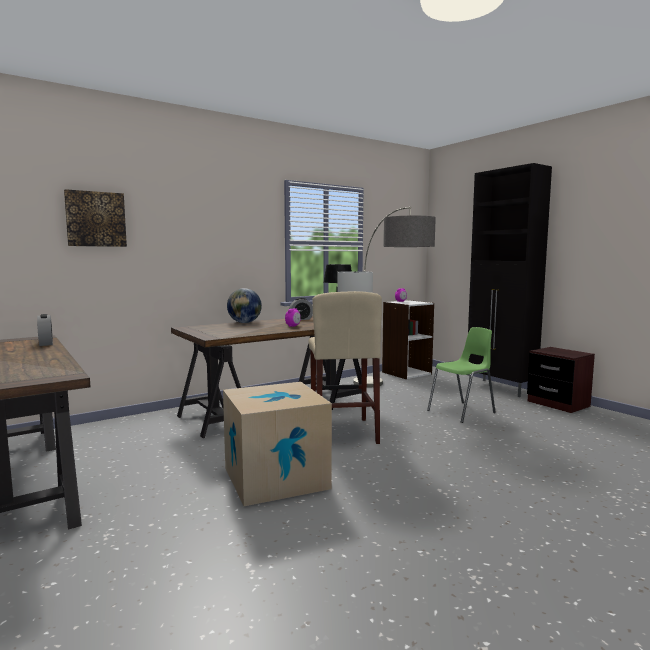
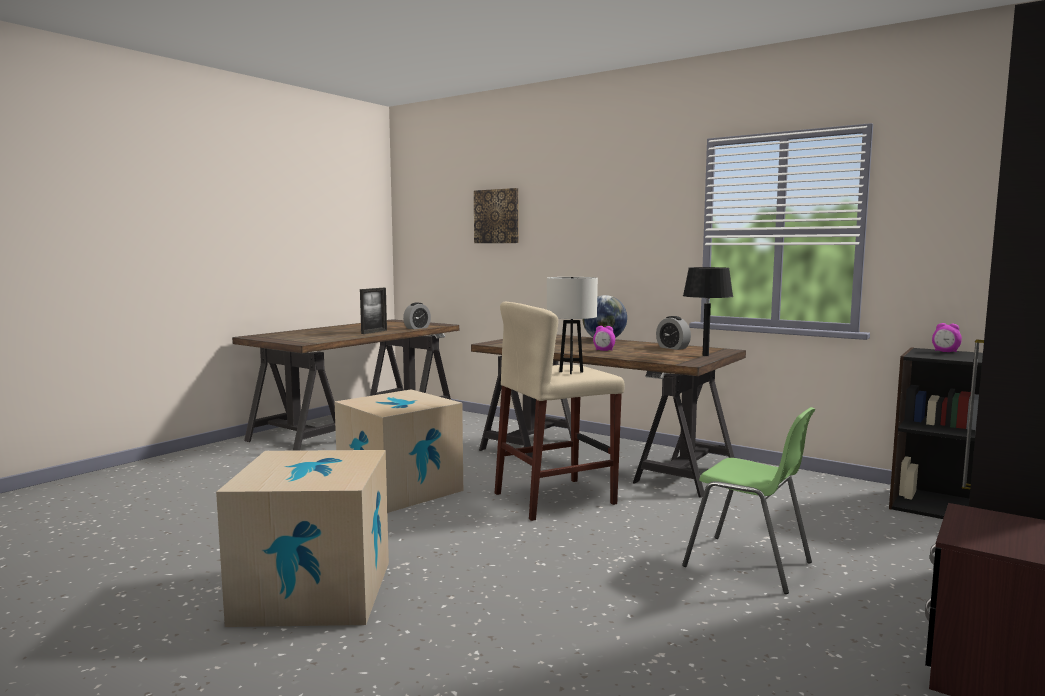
camera: 70 degrees right, 0 degrees up
(37, 354) = (374, 332): none -> picture frame
(392, 391) = (784, 506): floor lamp -> none
(406, 373) = (937, 505): white bookcase -> black bookcase
(485, 528) = (314, 592): none -> cardboard box

